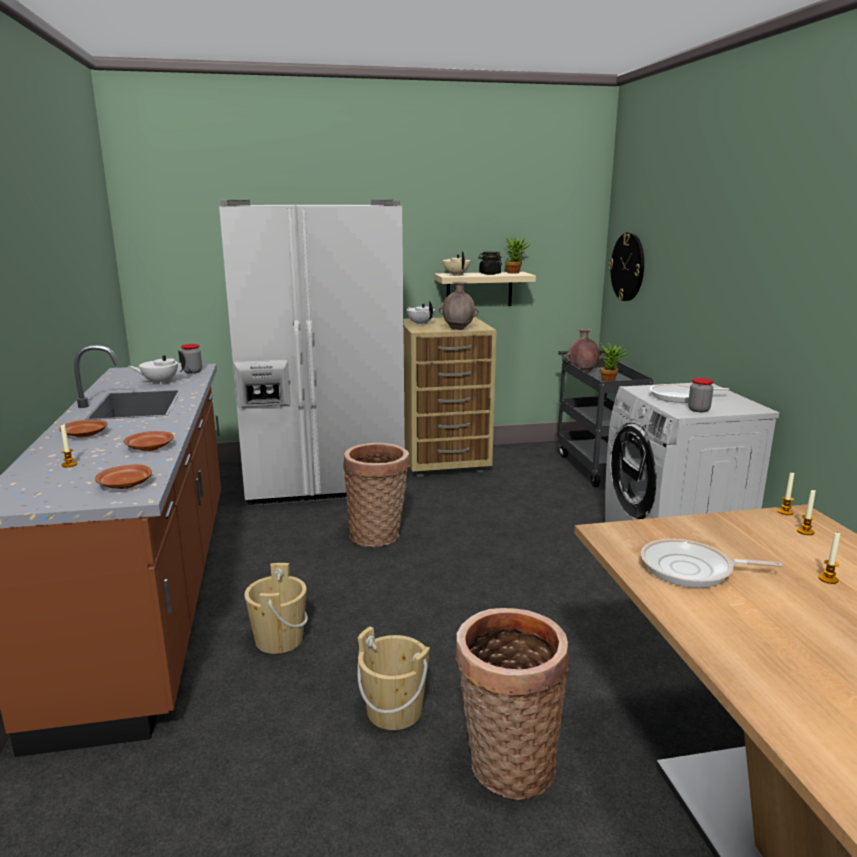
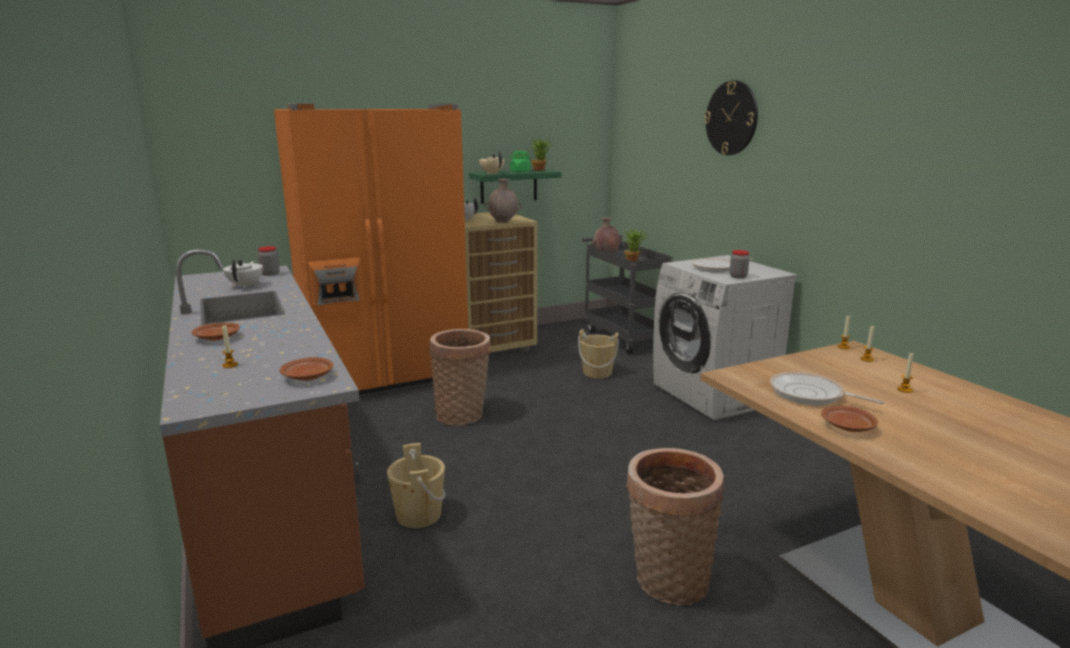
camera: 15 degrees left, 0 degrees up
(149, 448) = (297, 343): brown plate -> brown plate (847, 427)
(160, 382) = (246, 285): white teapot -> white teapot turned 120 degrees clockwise
(324, 479) = (385, 372): white fridge -> orange fridge
(394, 710) = (554, 556): beige bucket -> beige bucket (597, 372)
(479, 289) = (509, 186): beige shelf -> green shelf
(489, 274) = (520, 171): black jar -> green jar
(628, 267) = (637, 162): wall clock -> wall clock (731, 118)
(692, 570) = (810, 395): frying pan -> frying pan turned 45 degrees clockwise

